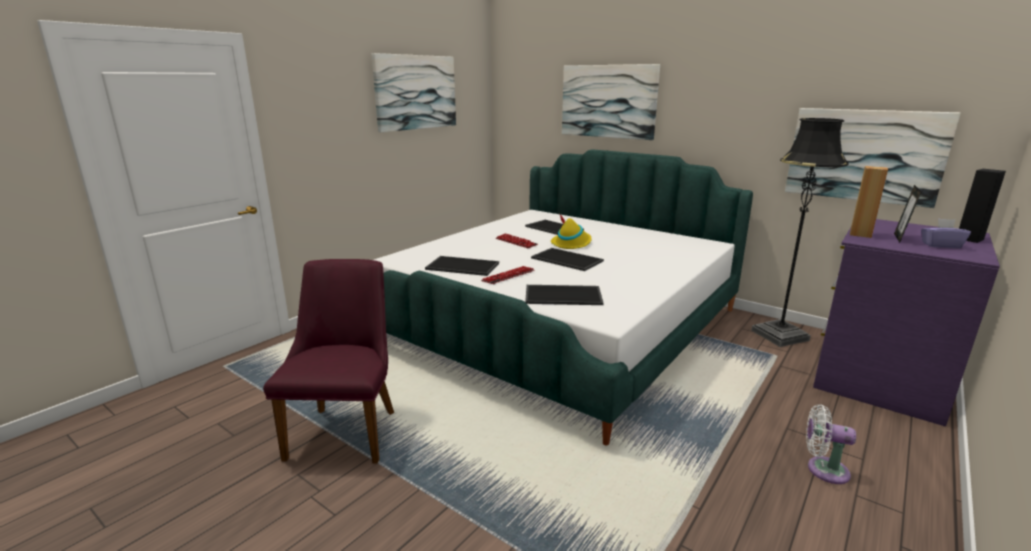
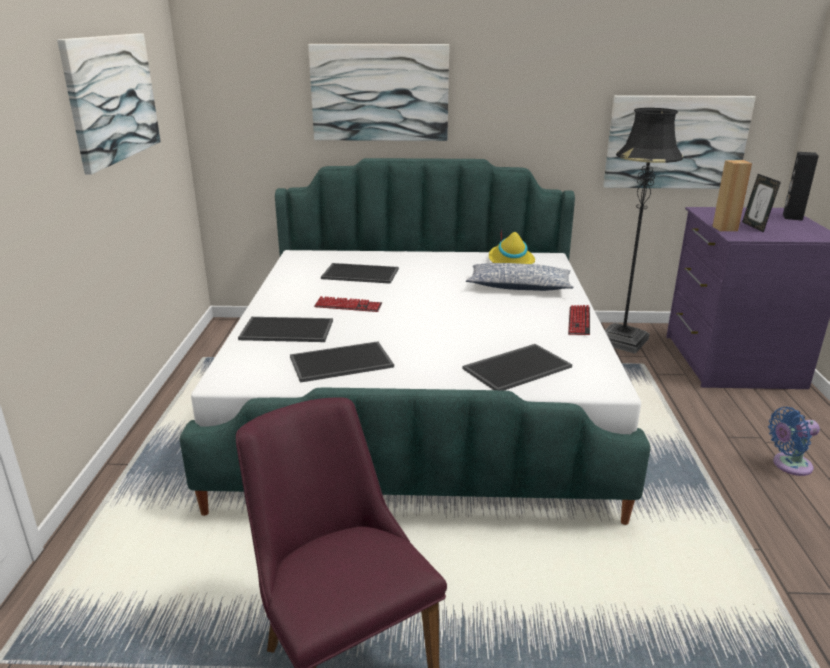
camera: 35 degrees left, 5 degrees up
(508, 276) = (419, 360): keyboard -> keyboard (579, 321)
(565, 260) = (444, 317): tray -> tray (285, 330)
(571, 243) = (414, 291): yellow hat -> yellow hat (510, 260)
(653, 255) = (519, 287): none -> pillow
(823, 469) = (788, 465): white fan -> blue fan
(940, 245) = (789, 228): purple tissue box -> none

